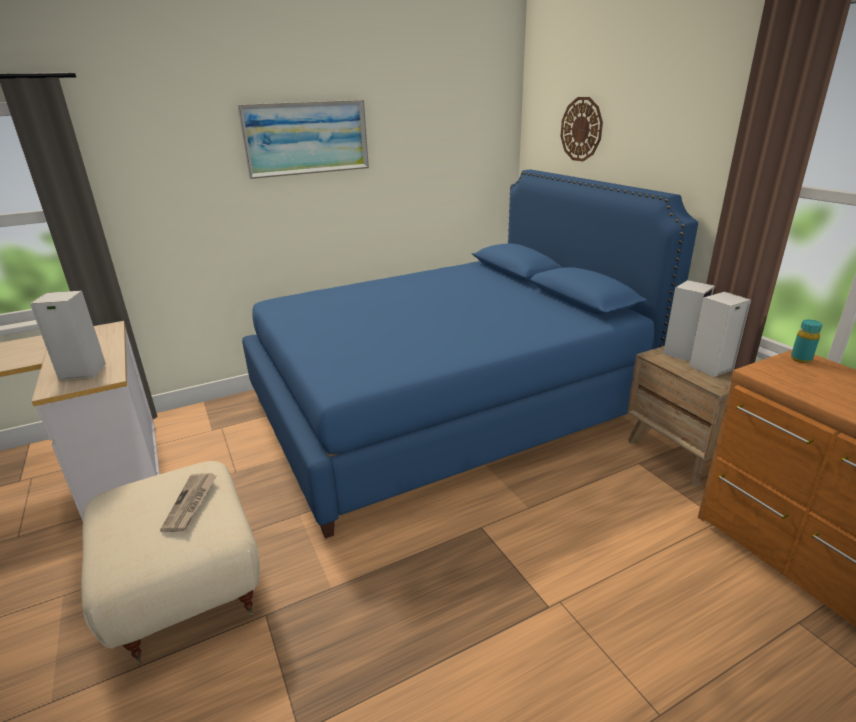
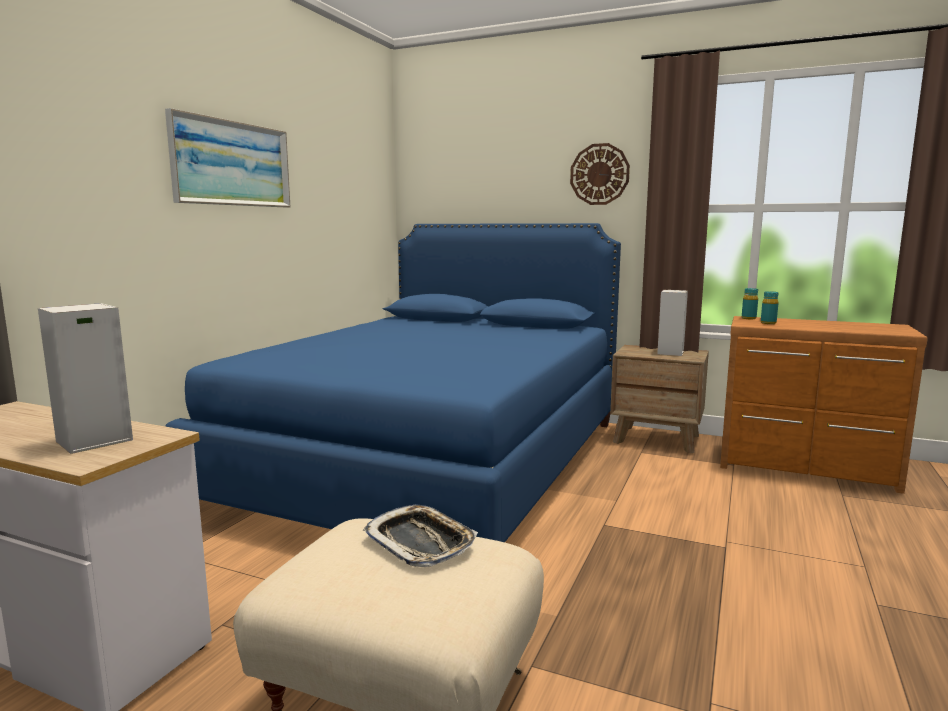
camera: 40 degrees left, 15 degrees down
(191, 503) = (420, 542): newspaper -> tray
(581, 129) = (478, 182): wall clock -> wall clock (599, 174)
(682, 352) = (637, 349): speaker -> none
(801, 377) = (768, 323): none -> turquoise bottle

